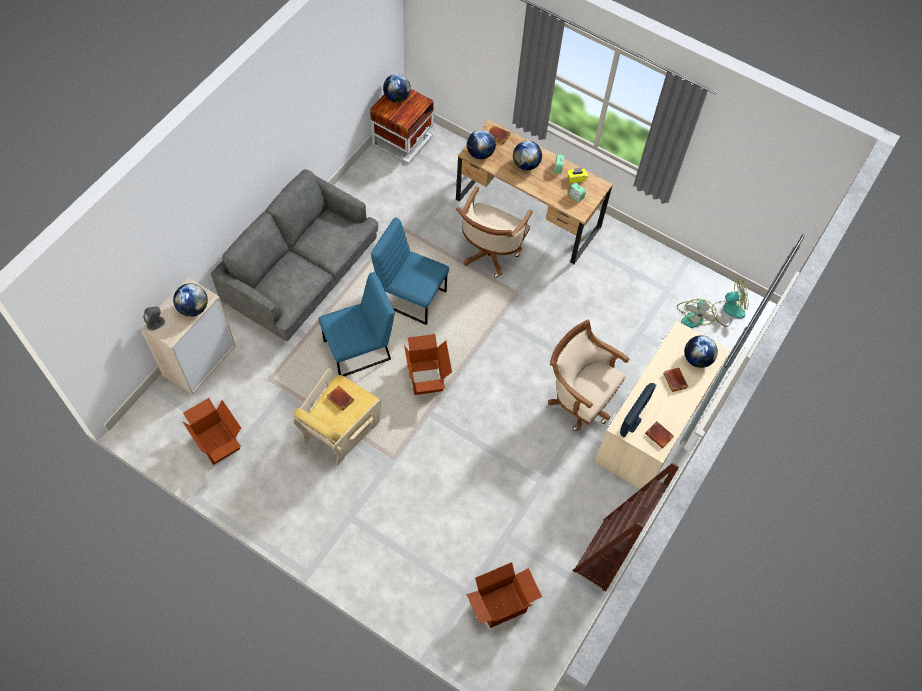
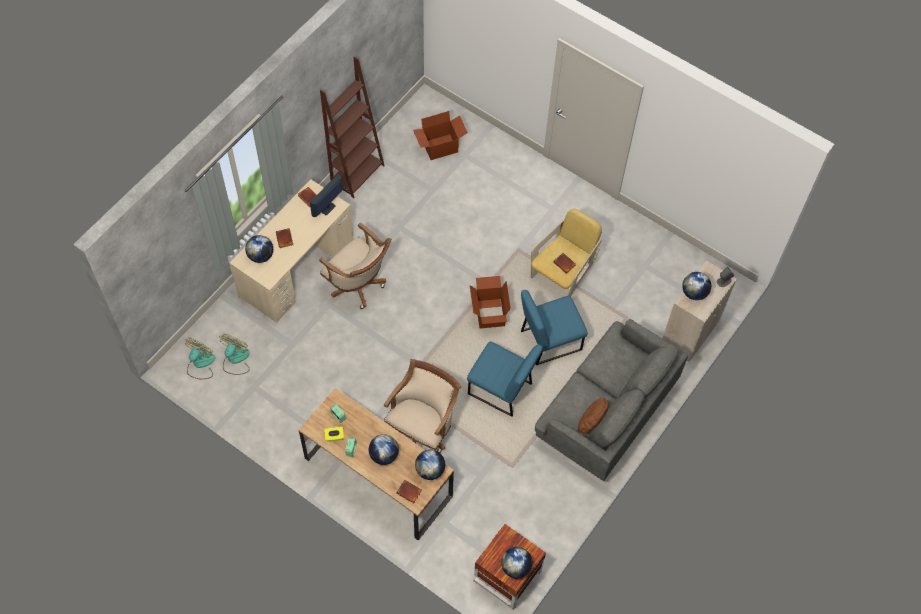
camera: 175 degrees left, 0 degrees up
(218, 442) = (663, 268): cardboard box -> none
(320, 221) = (591, 423): none -> brown pillow
(728, 310) = (200, 364): fan -> fan turned 120 degrees clockwise

